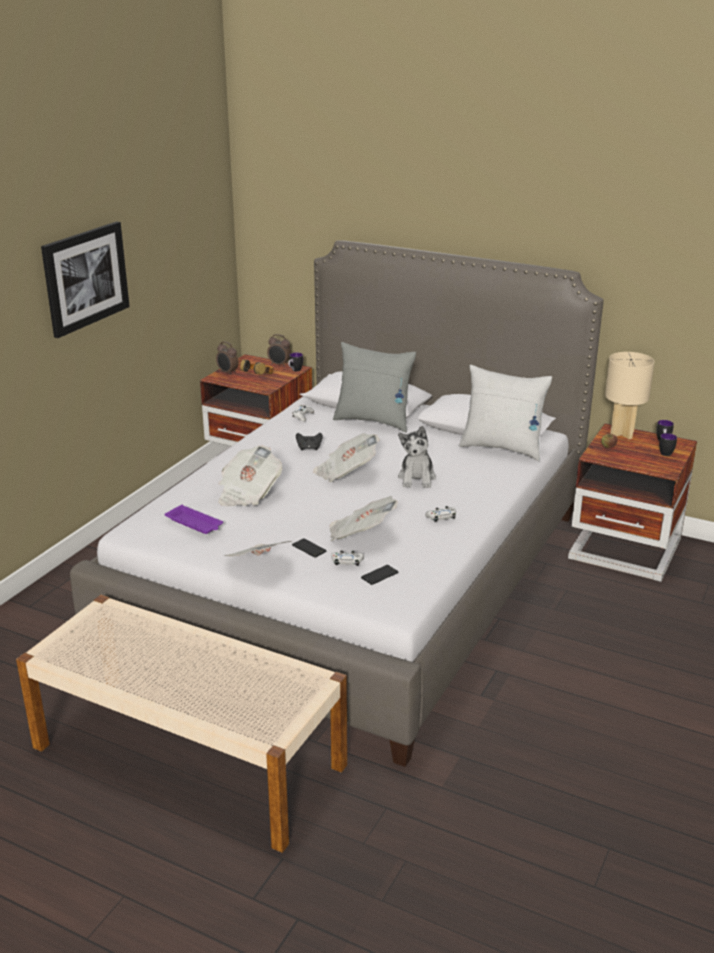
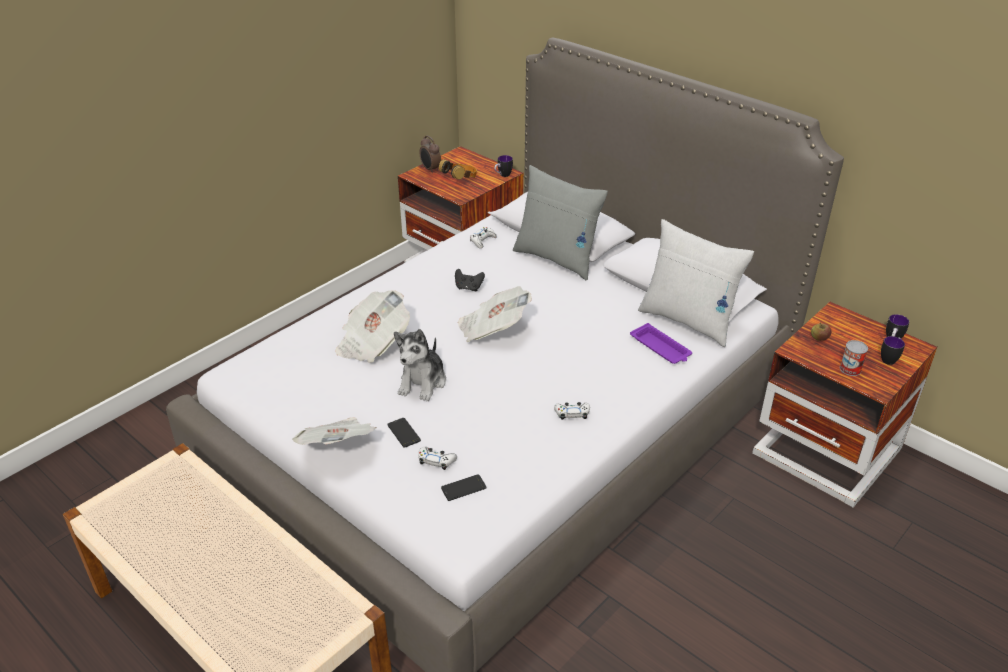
camera: 15 degrees right, 10 degrees up
(85, 278) = (242, 69): picture -> none
(195, 523) = (298, 376): purple tray -> purple tray (661, 348)
(279, 365) = (489, 165): alarm clock -> none
(360, 535) = (469, 423): newspaper -> none
(417, 478) = (570, 350): plush toy -> plush toy (423, 382)
(622, 434) = (845, 321): beige table lamp -> none
(640, 462) = (850, 369): none -> can

